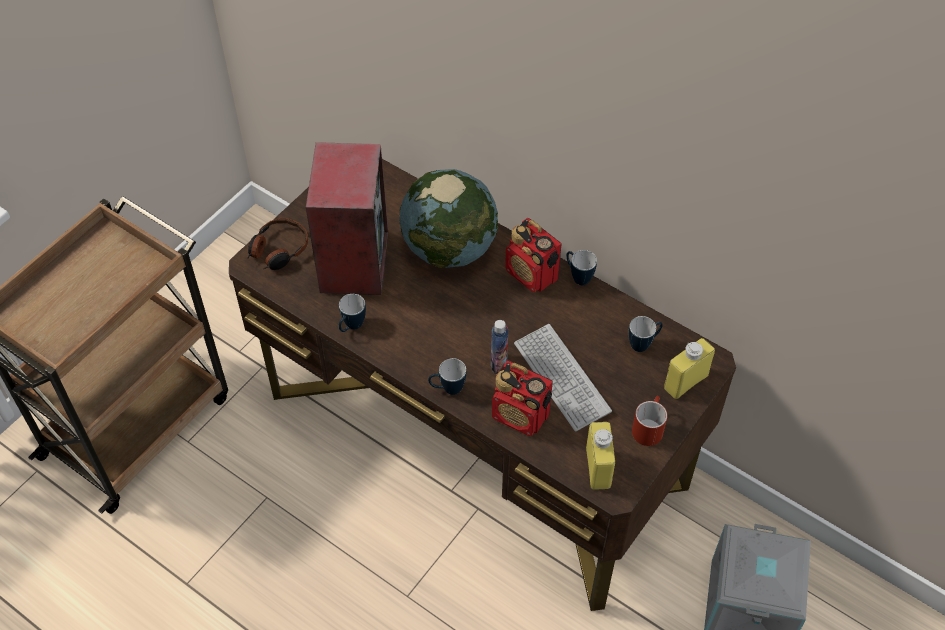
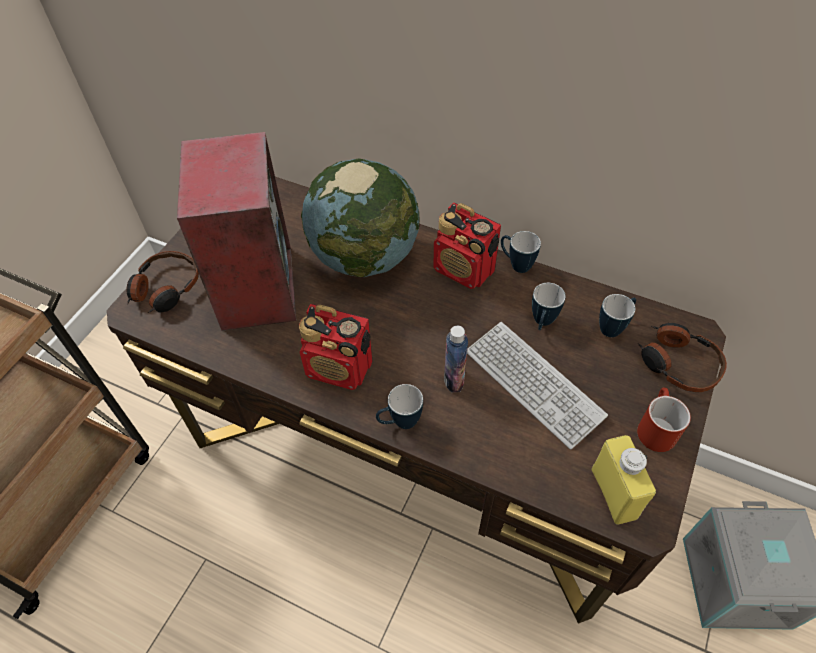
camera: 10 degrees left, 0 degrees up
(351, 327) = (266, 365): mug -> mug (542, 323)
(521, 416) = (498, 442): radio -> radio (340, 369)
(685, 382) = (677, 363): yellow bottle -> headphones

